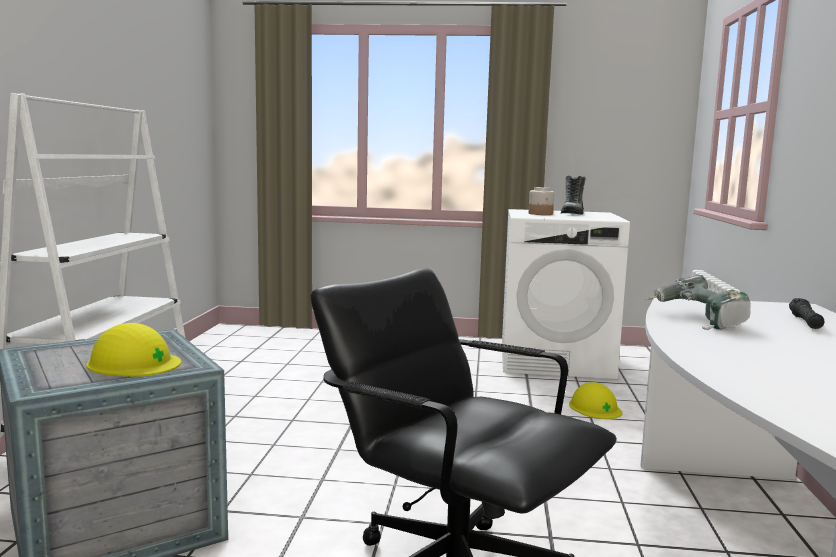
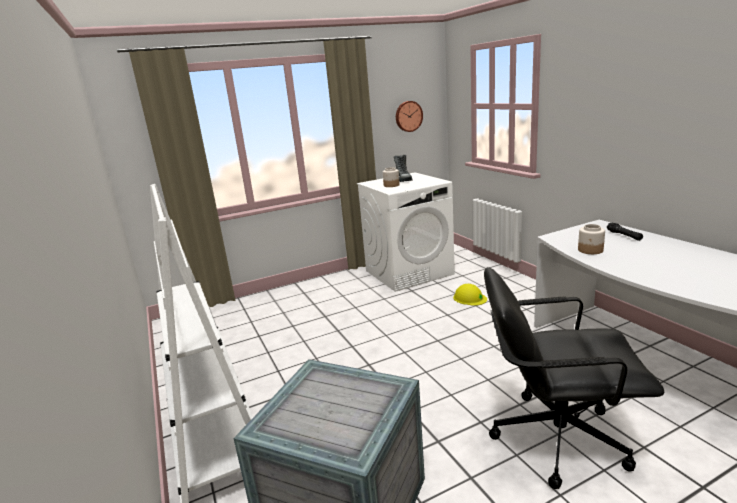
camera: 30 degrees left, 10 degrees up
(134, 363) = (358, 401): yellow hard hat -> none
(620, 127) = (408, 116): none -> wall clock
(696, 320) = (590, 250): power drill -> jar

